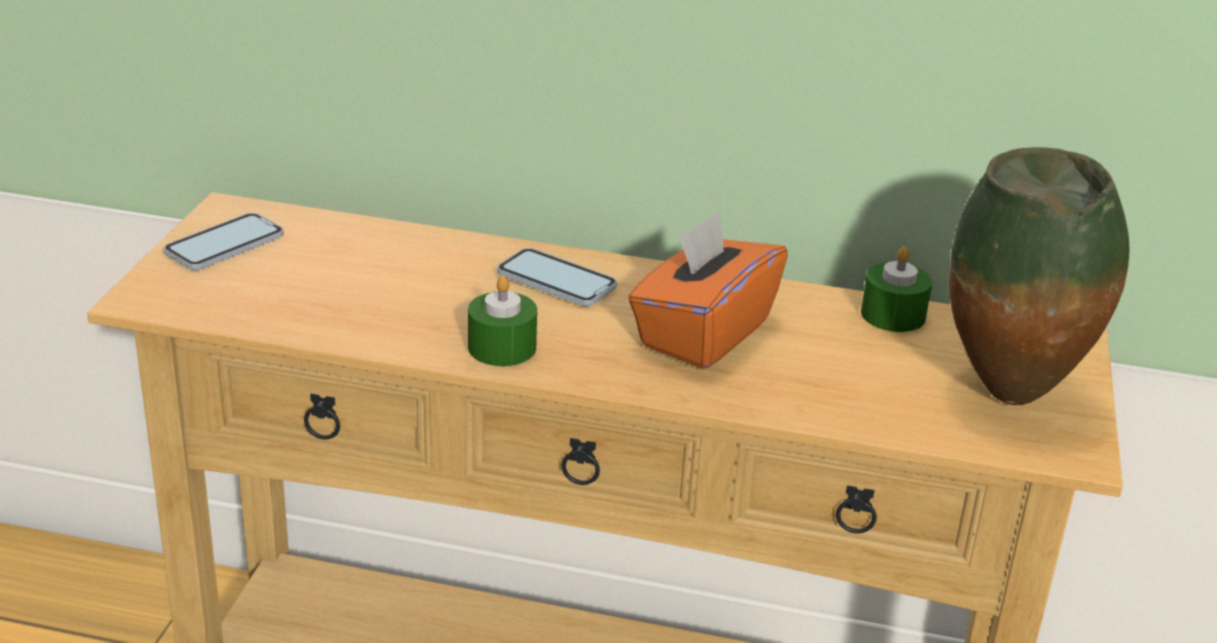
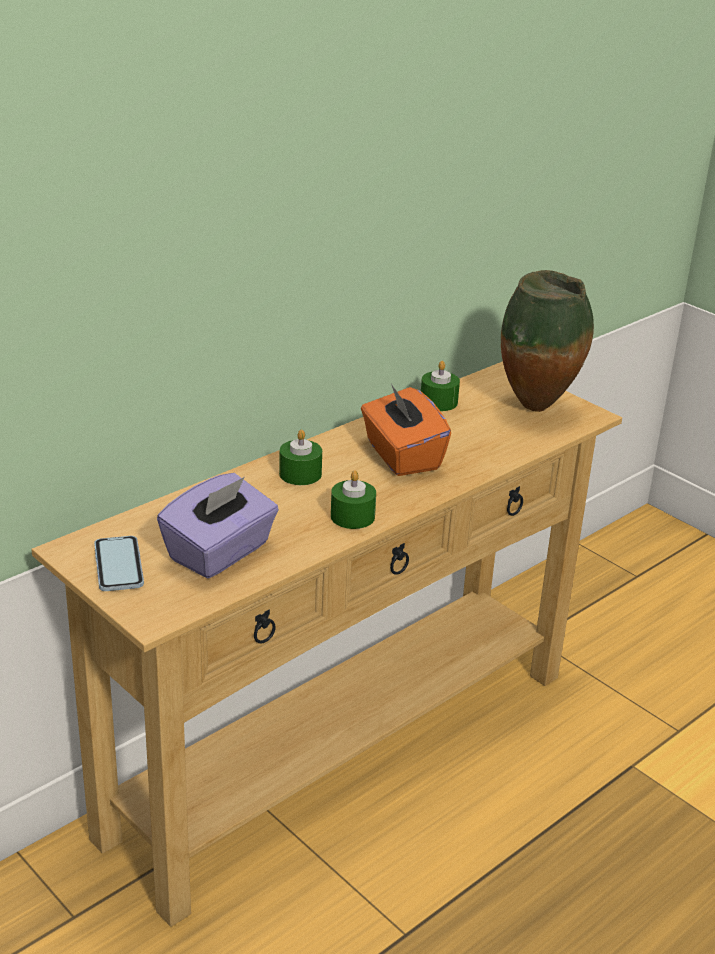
camera: 55 degrees left, 0 degrees up
(316, 291) = (220, 552): none -> purple tissue box
(556, 281) = (300, 474): phone -> green candle

